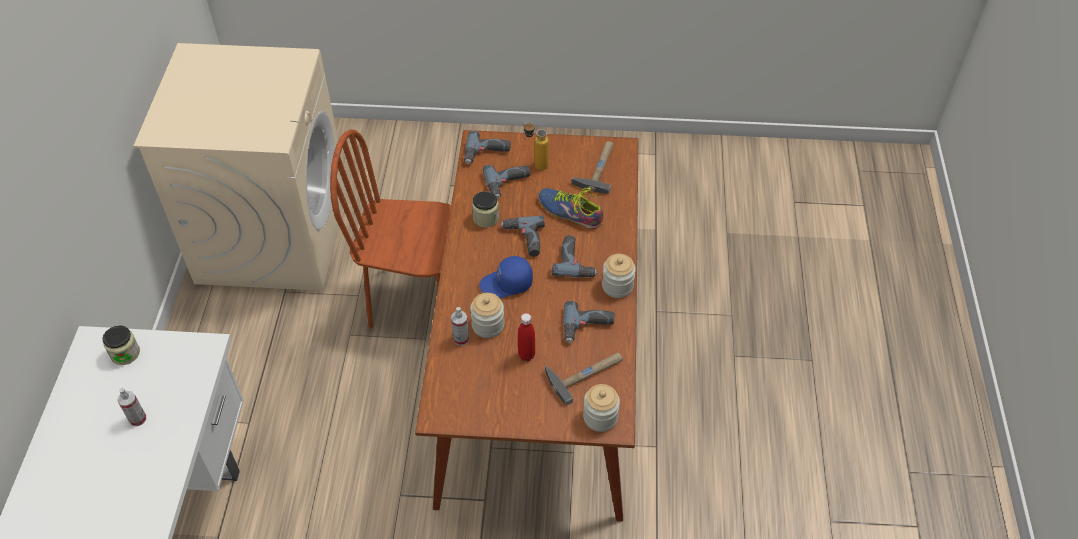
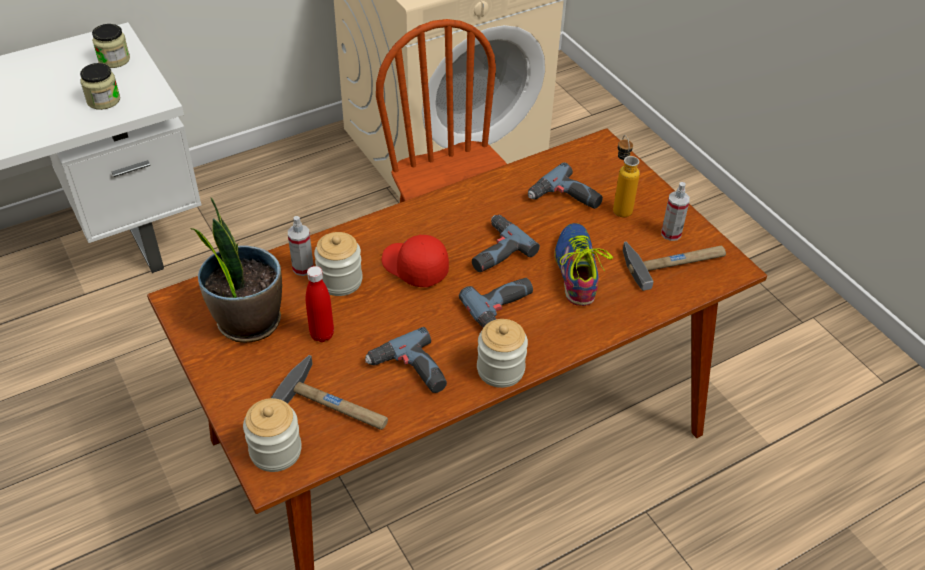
camera: 55 degrees right, 5 degrees down
(137, 419) = (44, 102): spray bottle -> spray bottle (671, 233)
(485, 387) = (248, 321): none -> potted plant
(486, 218) = (496, 205): jar -> jar (103, 100)
(487, 154) = (591, 161): power drill -> none
(506, 284) = (414, 268): blue cap -> red cap

